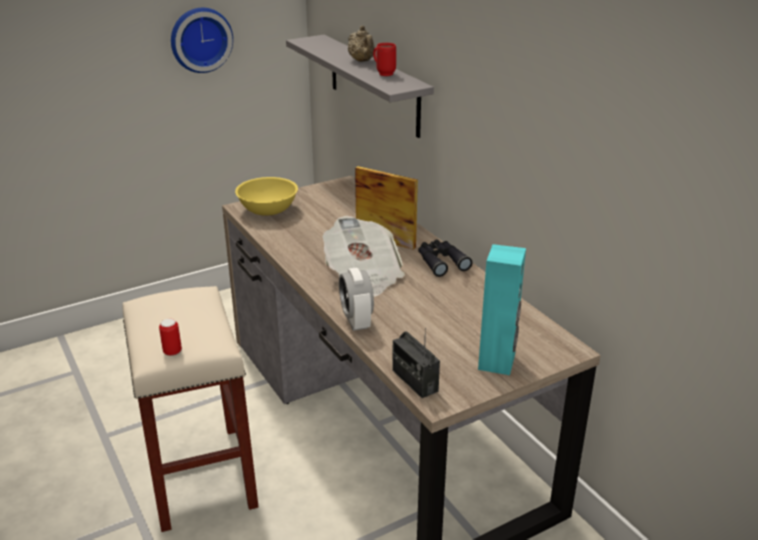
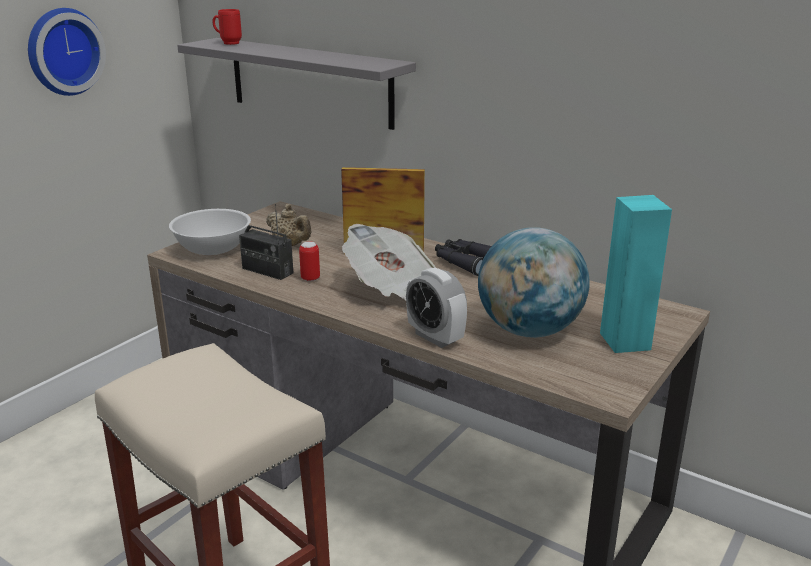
camera: 25 degrees left, 5 degrees down
(172, 352) = (231, 428): can -> can (310, 278)
(267, 210) = (212, 249): yellow bowl -> white bowl
(362, 61) = (300, 51): beige teapot -> beige teapot (290, 245)
(383, 73) = (342, 57): red mug -> red mug (227, 43)
(414, 381) = (563, 381): radio -> radio (267, 271)
(430, 333) = (529, 331): none -> globe

